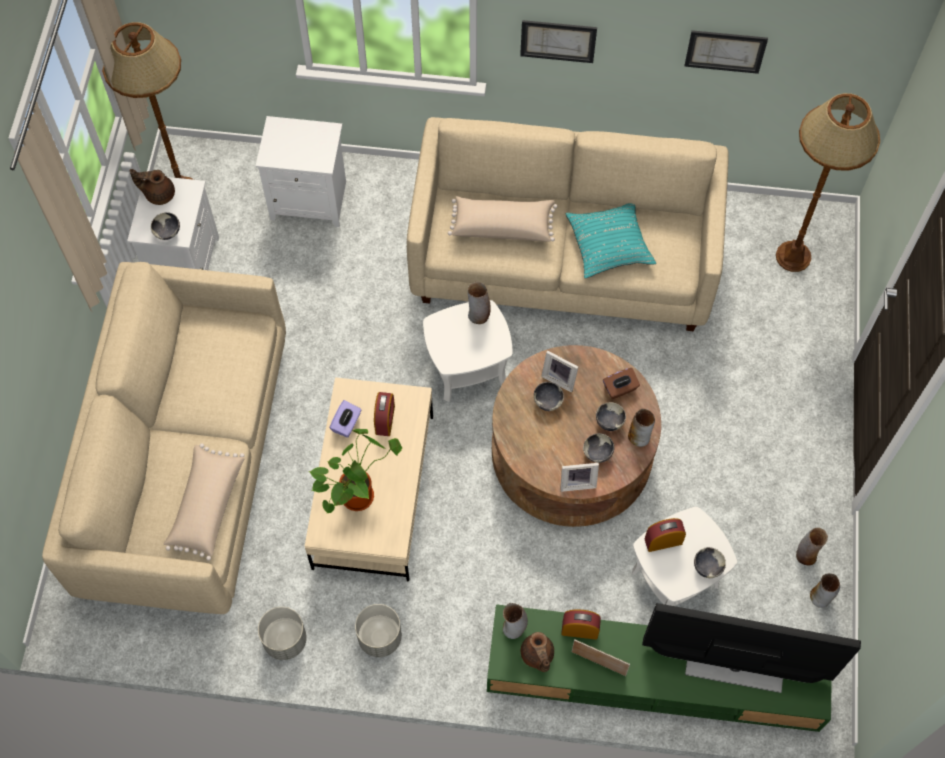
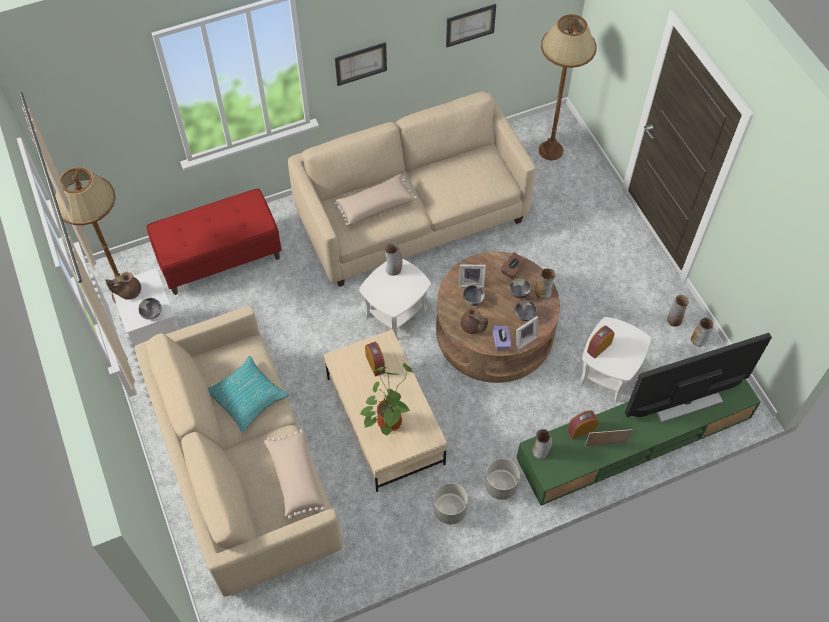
camera: 30 degrees left, 5 degrees down
(284, 640) = (388, 547): grey planter -> grey planter (500, 486)
(311, 200) = (220, 258): white nightstand -> red bench
(346, 424) = (351, 379): purple tissue box -> purple tissue box (501, 341)
(537, 655) = (566, 460): brown teapot -> brown teapot (473, 327)
(609, 244) = (450, 186): turquoise pillow -> turquoise pillow (247, 397)
(707, 567) = (635, 349): bowl -> none

